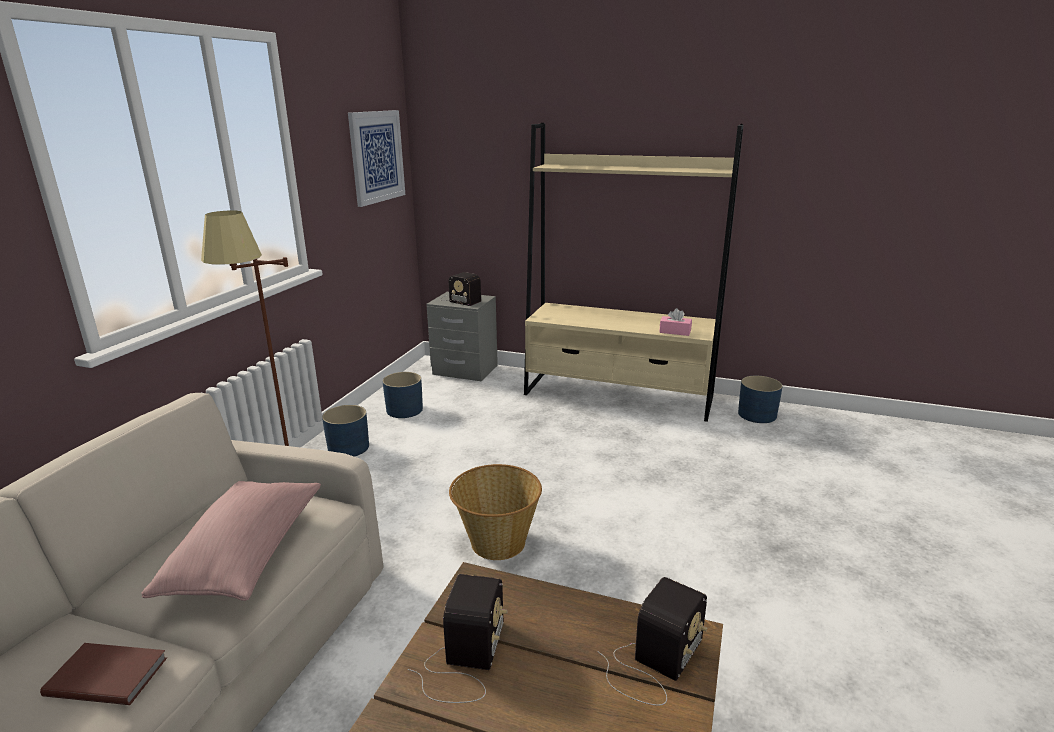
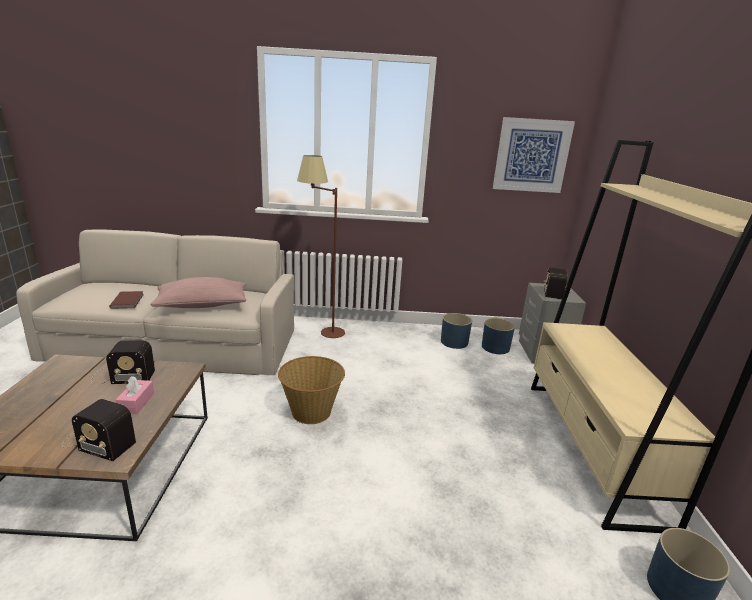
camera: 70 degrees right, 0 degrees up
(348, 447) = (391, 335): blue planter -> blue planter (495, 347)
(675, 331) = (620, 406): pink tissue box -> pink tissue box (136, 403)

